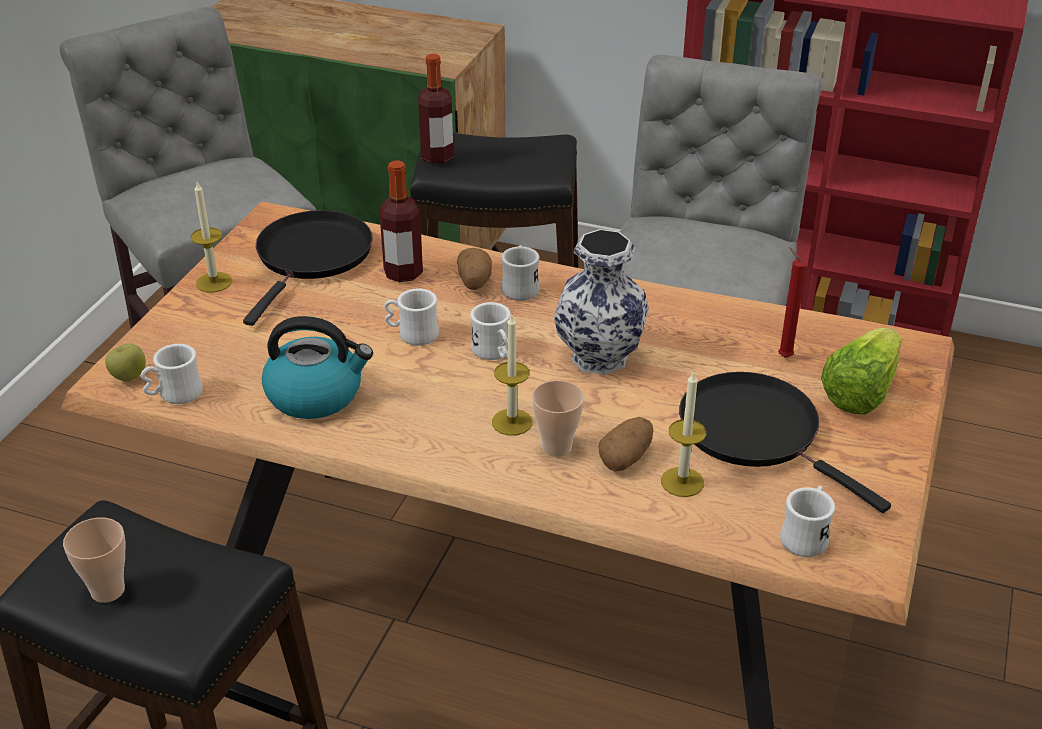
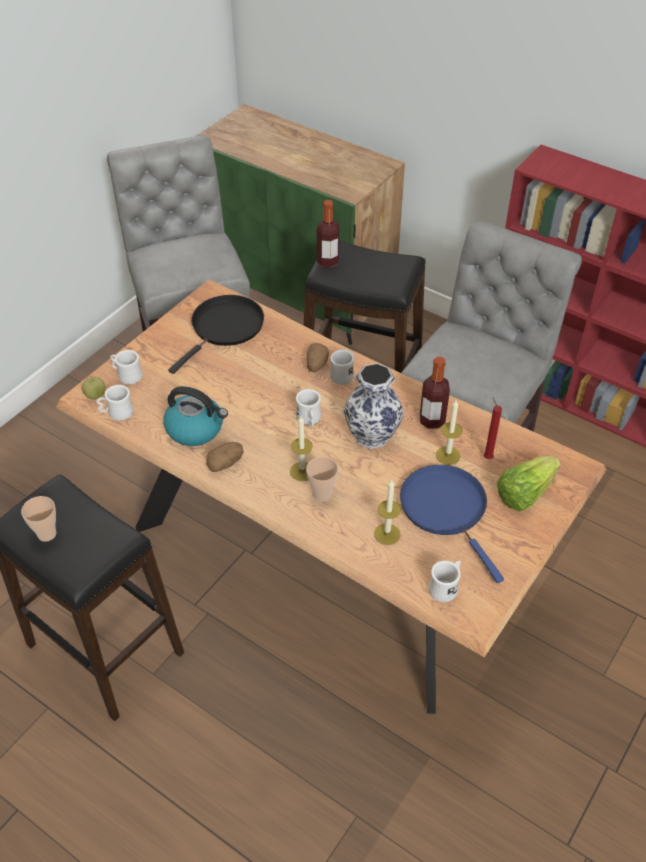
camera: 15 degrees right, 10 degrees up
(214, 282) = (162, 336): candle -> candle (448, 455)
(403, 273) = (275, 350): bottle -> bottle (432, 421)
(412, 334) = (265, 396): white mug -> white mug (127, 375)
(626, 458) = (360, 510): potato -> potato (225, 463)
(756, 432) = (446, 509): black frying pan -> blue frying pan

